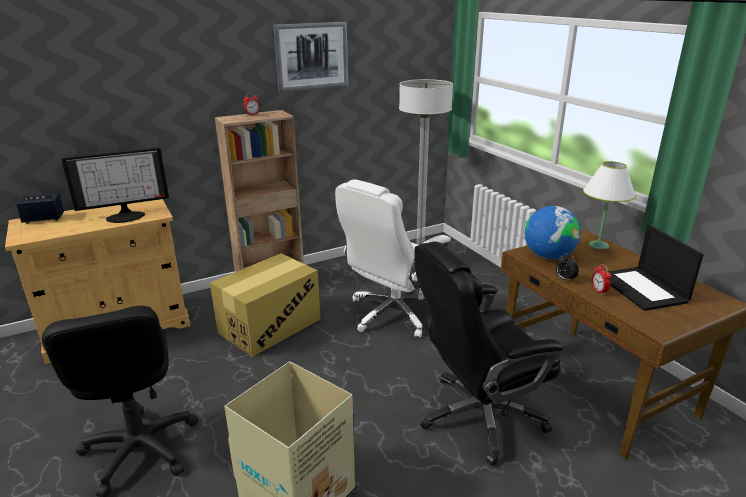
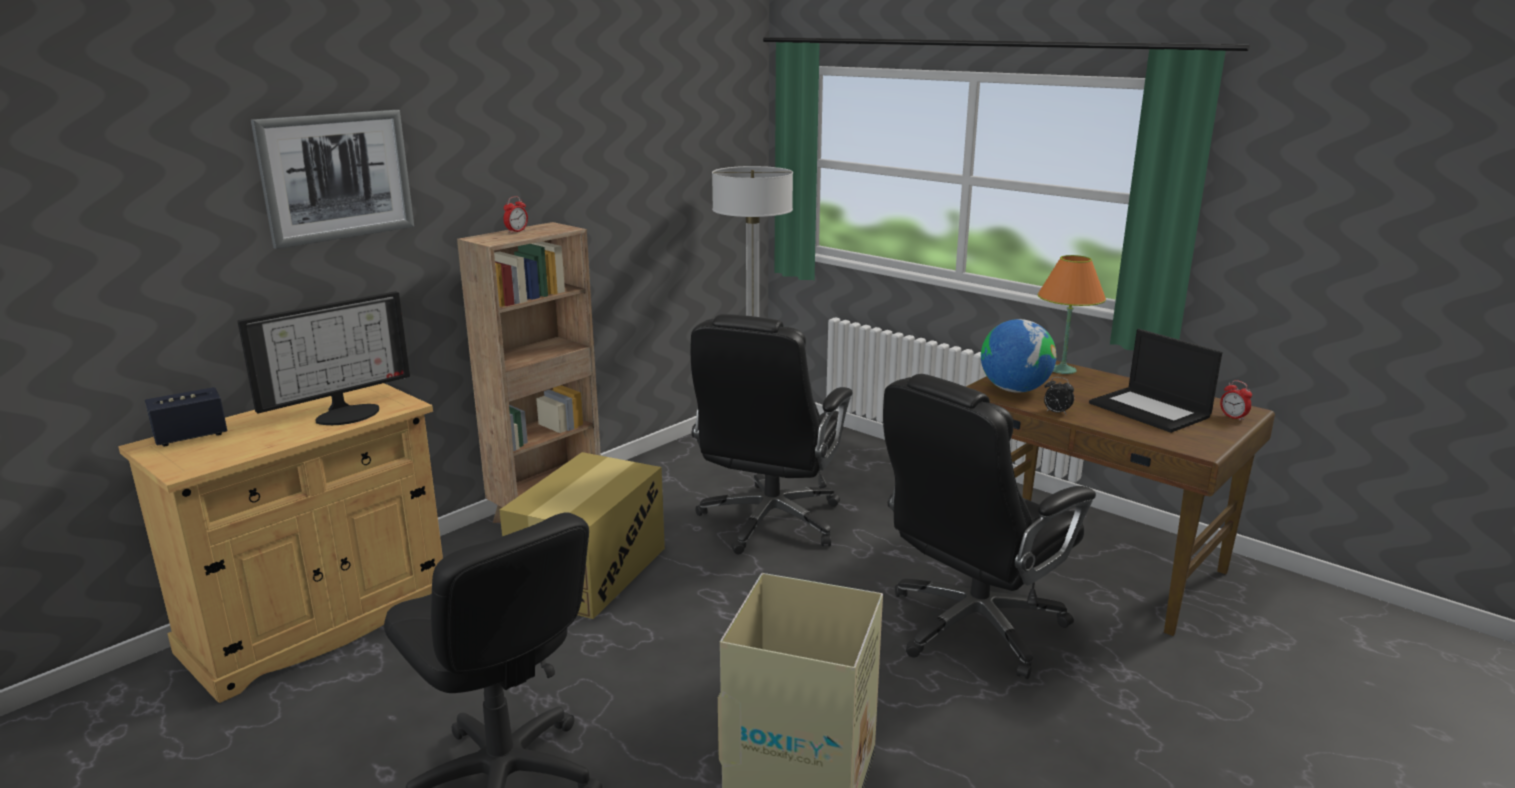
camera: 20 degrees left, 5 degrees down
(312, 56) = (588, 136): picture -> picture (336, 176)
(393, 313) = (769, 522): white office chair -> black office chair
(598, 245) = (1062, 370): white table lamp -> orange table lamp
(599, 291) = (1105, 420): alarm clock -> alarm clock (1233, 417)

